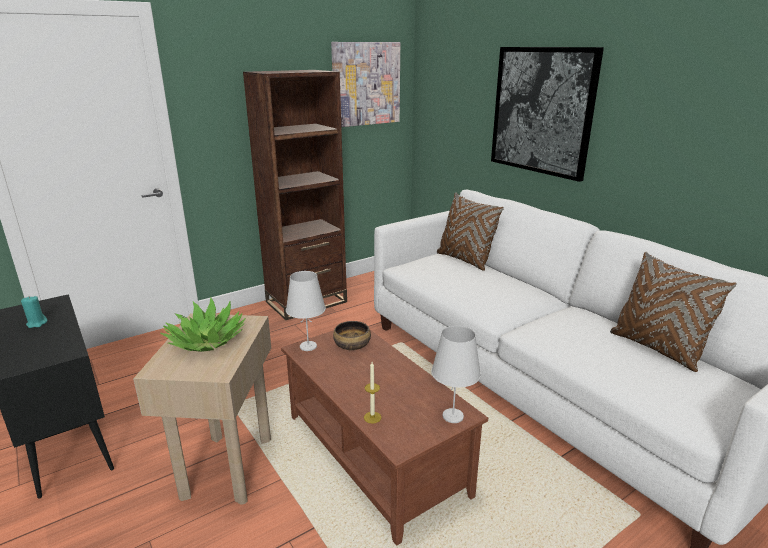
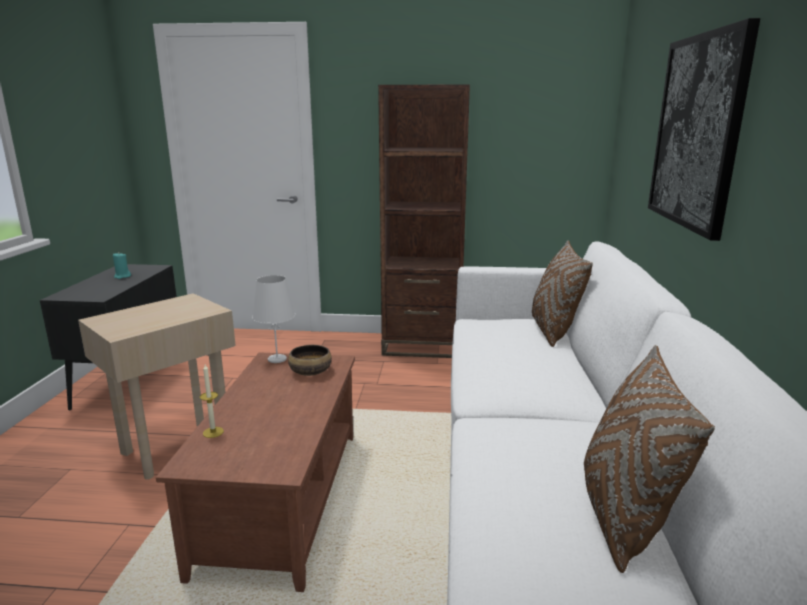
camera: 40 degrees right, 5 degrees down
(206, 341) = (159, 313): potted plant -> none
(366, 84) = (541, 106): picture -> none
(453, 416) = (272, 466): white table lamp -> none

